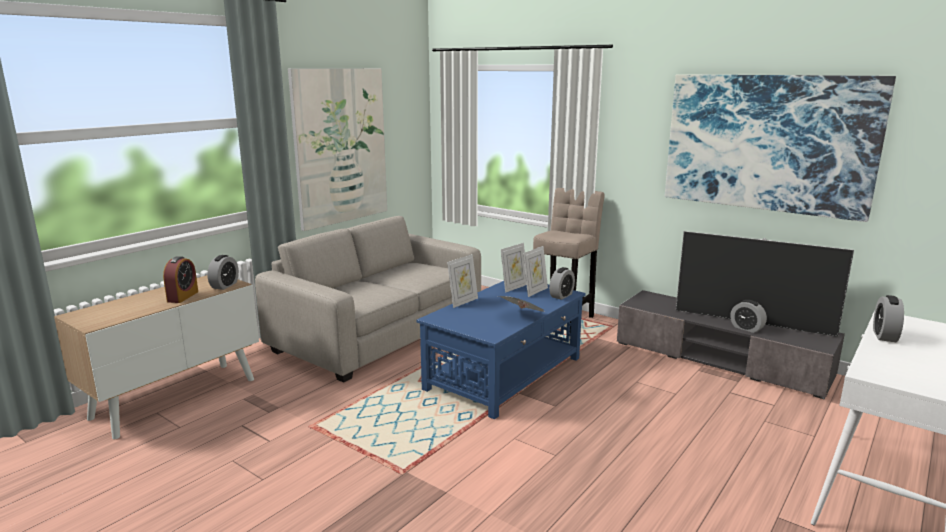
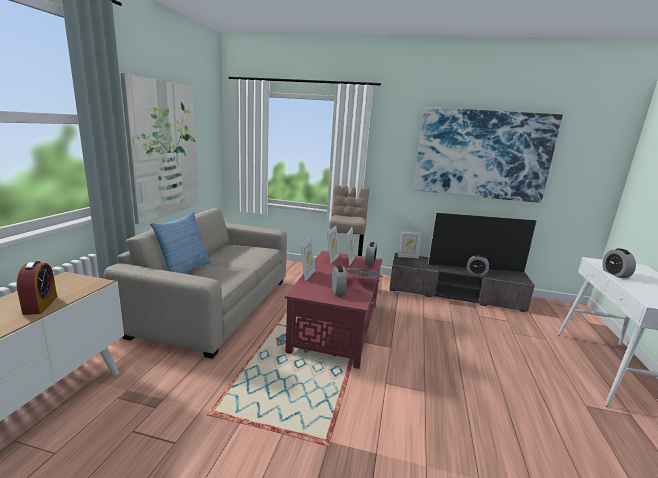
camera: 25 degrees left, 0 degrees up
(224, 285) = (85, 286): alarm clock -> alarm clock (337, 291)
(340, 286) = (184, 271): none -> pillow
(505, 373) = (336, 326): blue coffee table -> red coffee table
(656, 297) = (407, 256): none -> picture frame

